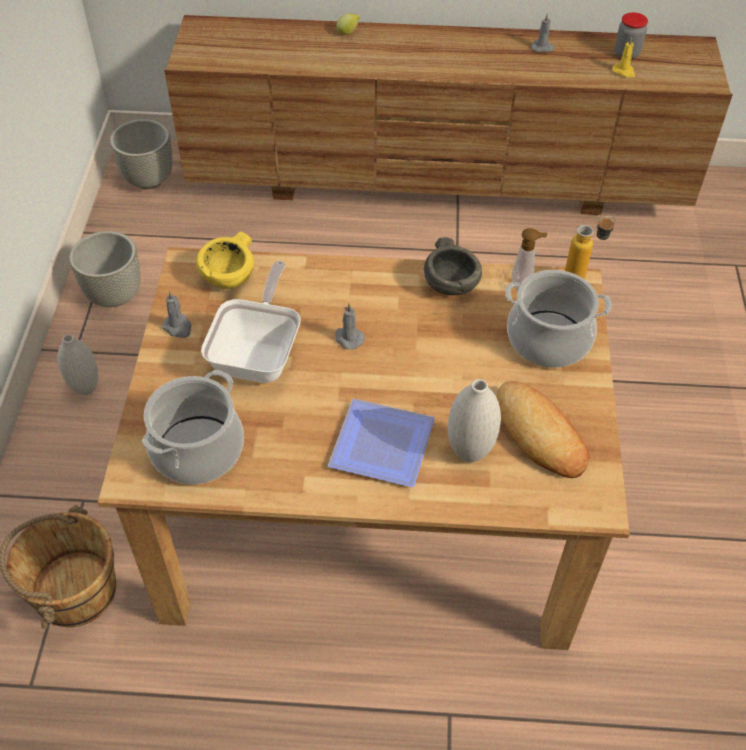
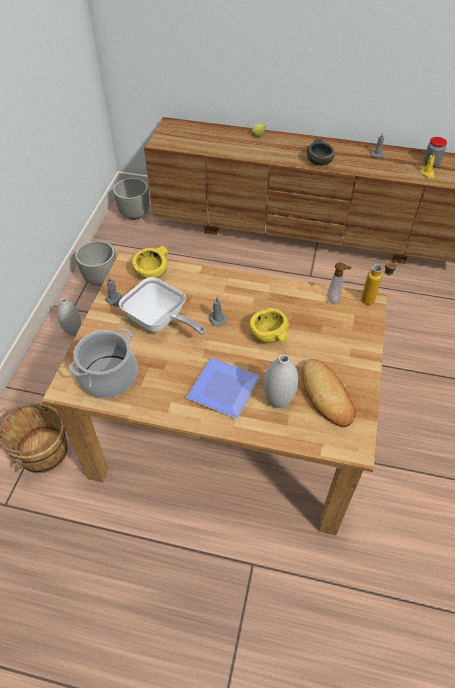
camera: 10 degrees right, 0 degrees up
(259, 354) = (160, 322): frying pan -> frying pan turned 105 degrees clockwise
(432, 353) = (268, 335): none -> yellow bowl
(451, 284) = (289, 293): grey bowl -> grey bowl (319, 162)
(548, 340) = (344, 335): cooking pot -> none

